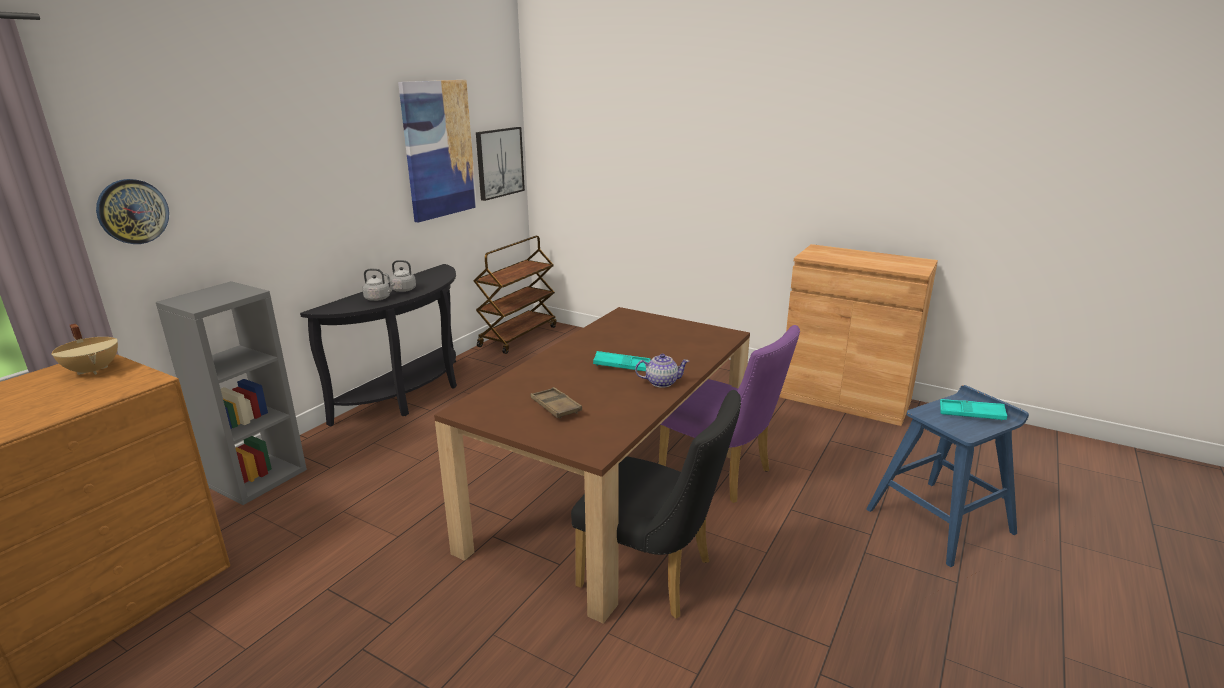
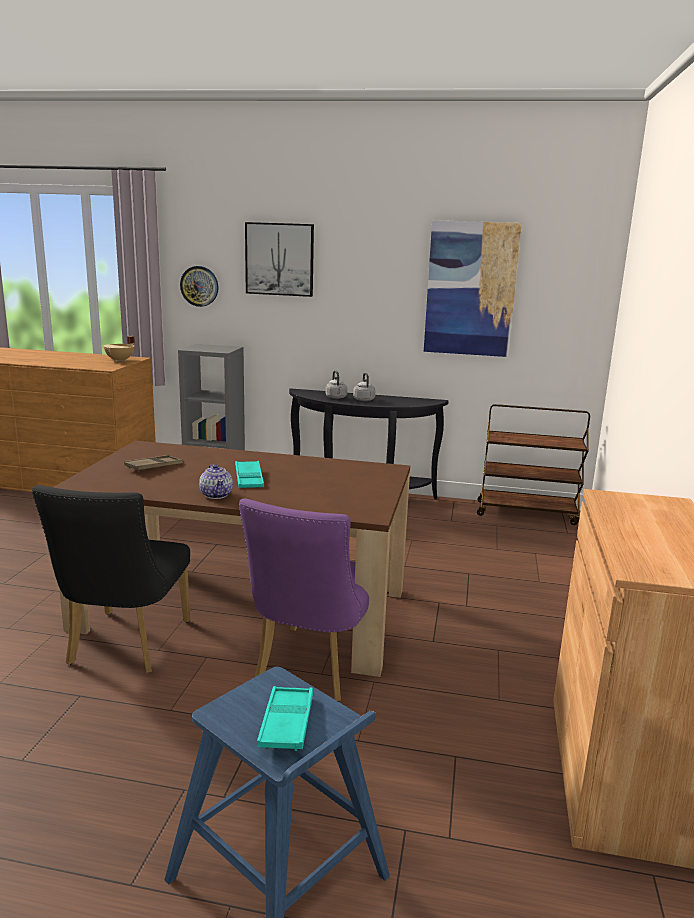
camera: 70 degrees right, 5 degrees down
(499, 162) = (563, 318): picture -> picture (279, 259)

